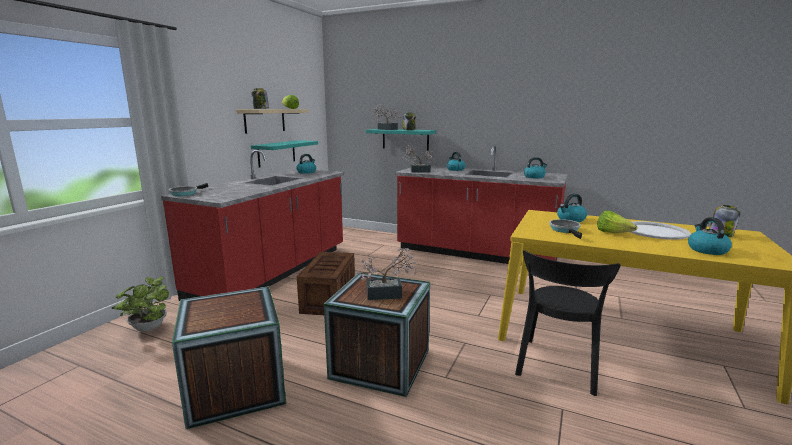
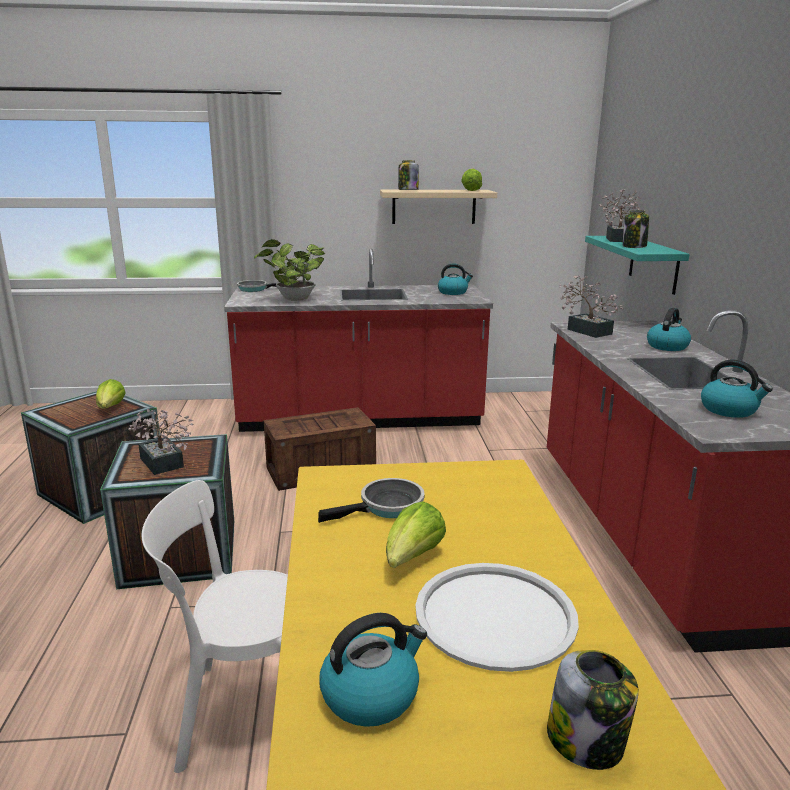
camera: 60 degrees right, 5 degrees up
(147, 329) = (183, 417): potted plant -> potted plant (293, 299)
(240, 301) = (110, 408): none -> lettuce
(276, 153) = (452, 256): turquoise shelf -> none
(557, 368) = (243, 713): black chair -> white chair
(570, 219) = (487, 506): kettle -> none

